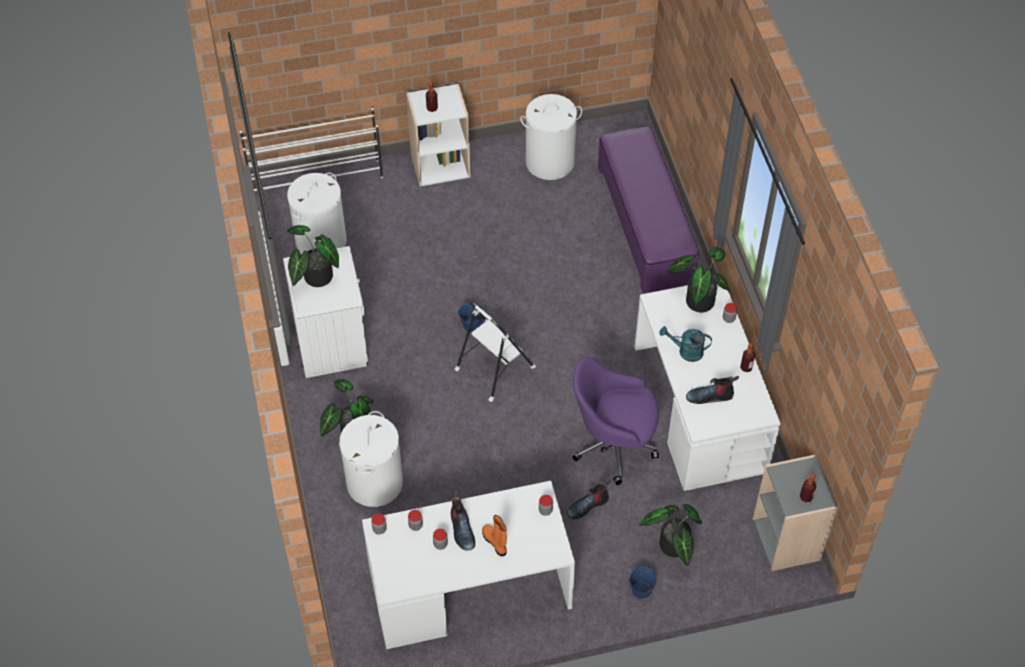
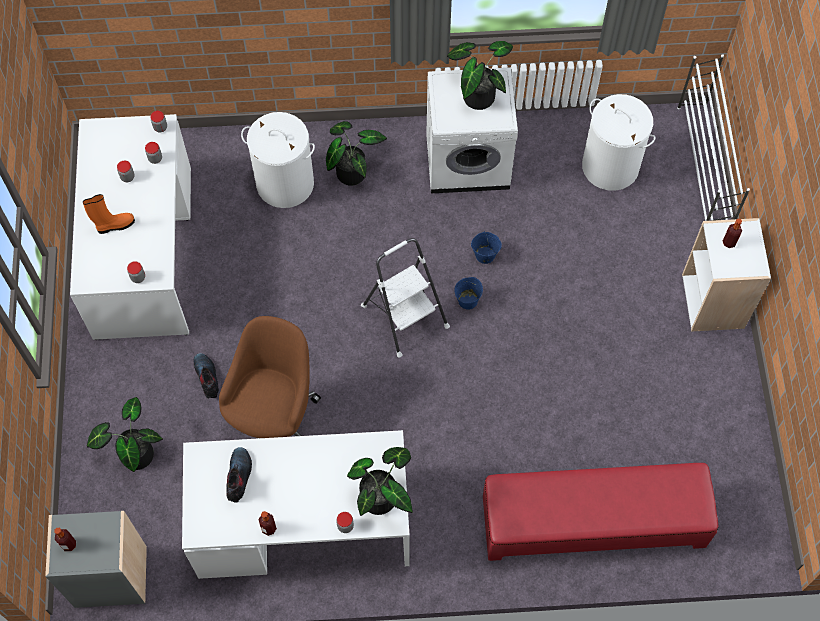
camera: 100 degrees right, 10 degrees up
(461, 529) = (139, 198): boot -> none
(550, 162) = (709, 427): white laundry basket -> none
(613, 447) = (274, 418): purple office chair -> brown office chair
(641, 590) = (94, 410): blue bucket -> blue bucket (484, 255)
(645, 224) = (592, 522): purple bench -> red bench
(686, 351) = (307, 464): turquoise watering can -> none

